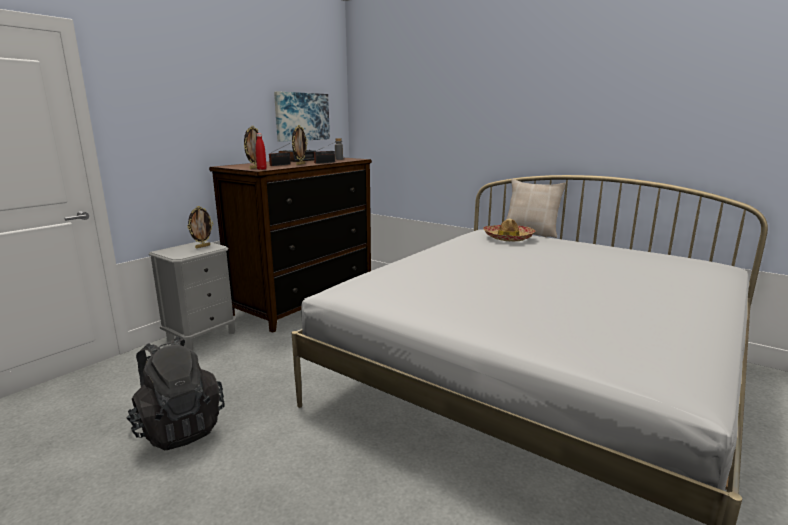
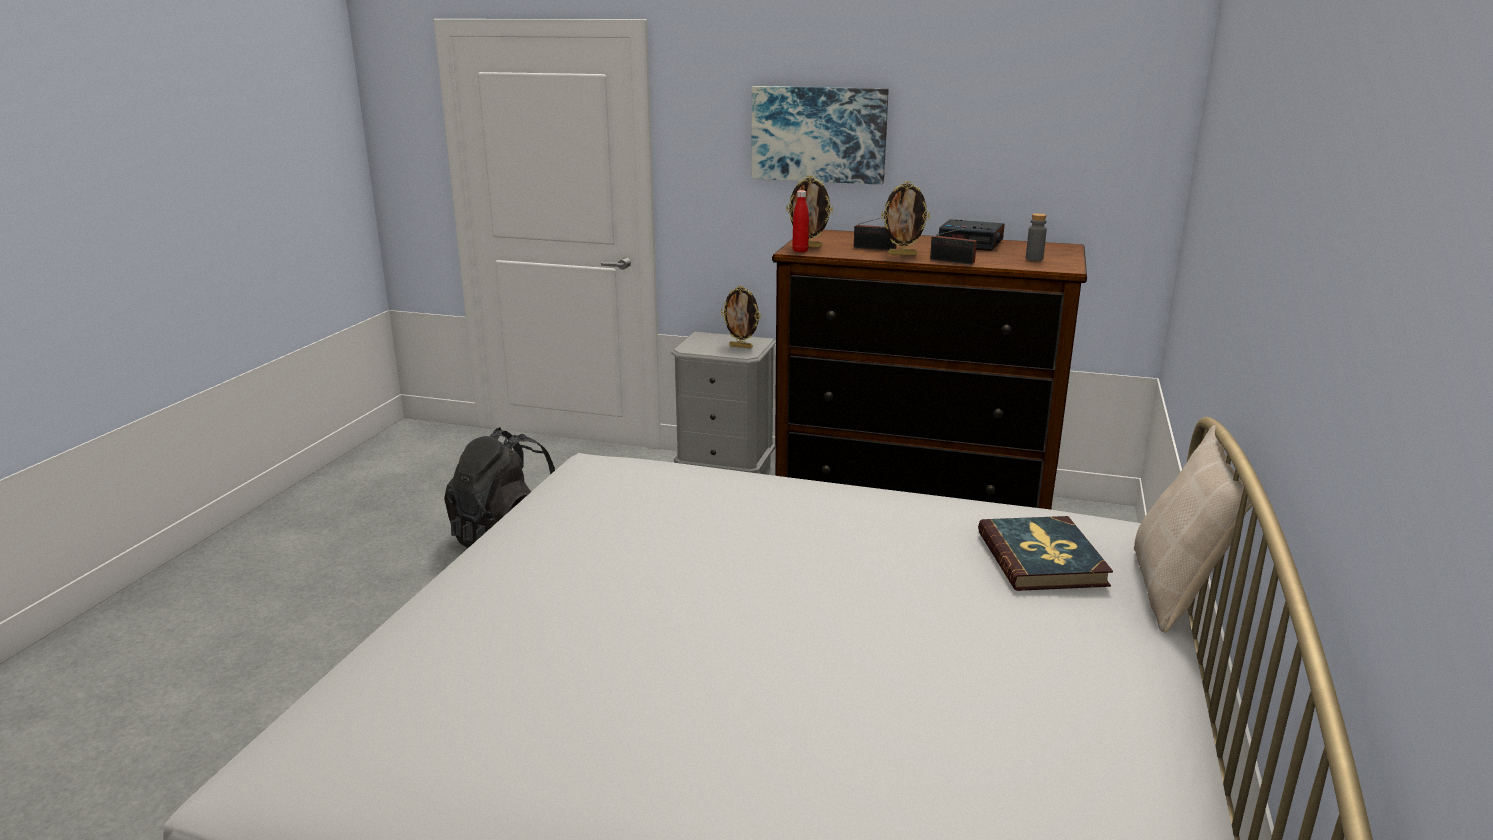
camera: 70 degrees right, 5 degrees up
(302, 116) = (1033, 156): picture -> picture (819, 134)
(508, 238) = (1042, 558): hat -> book

